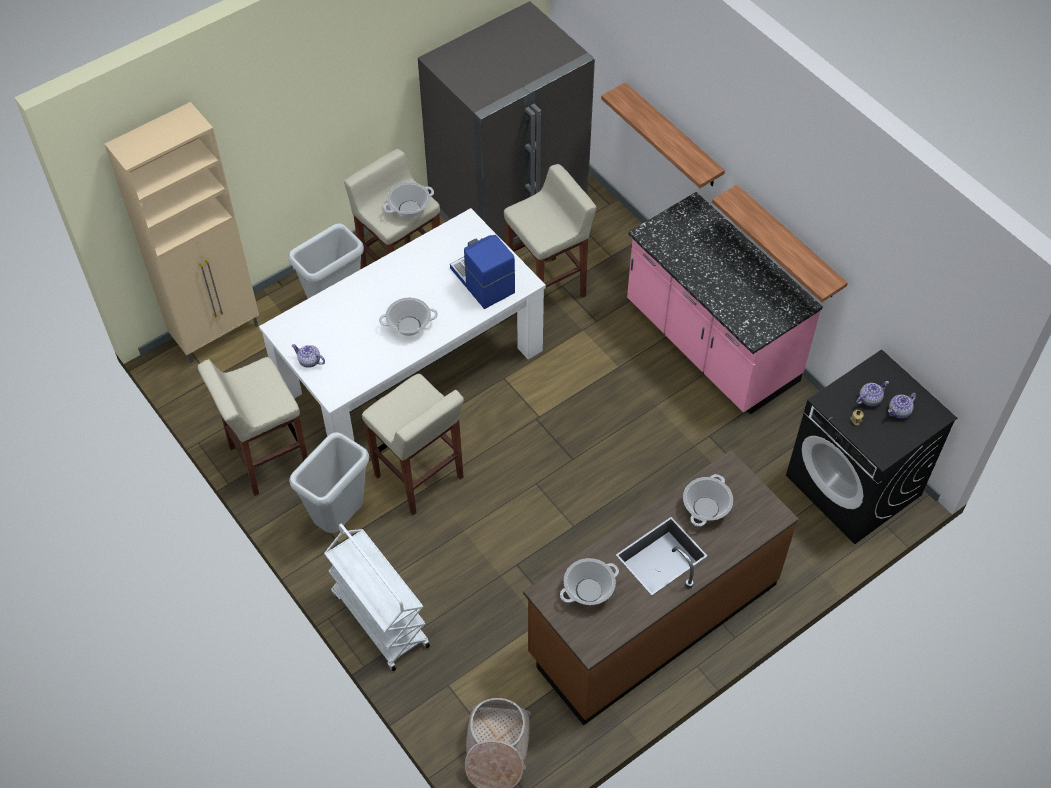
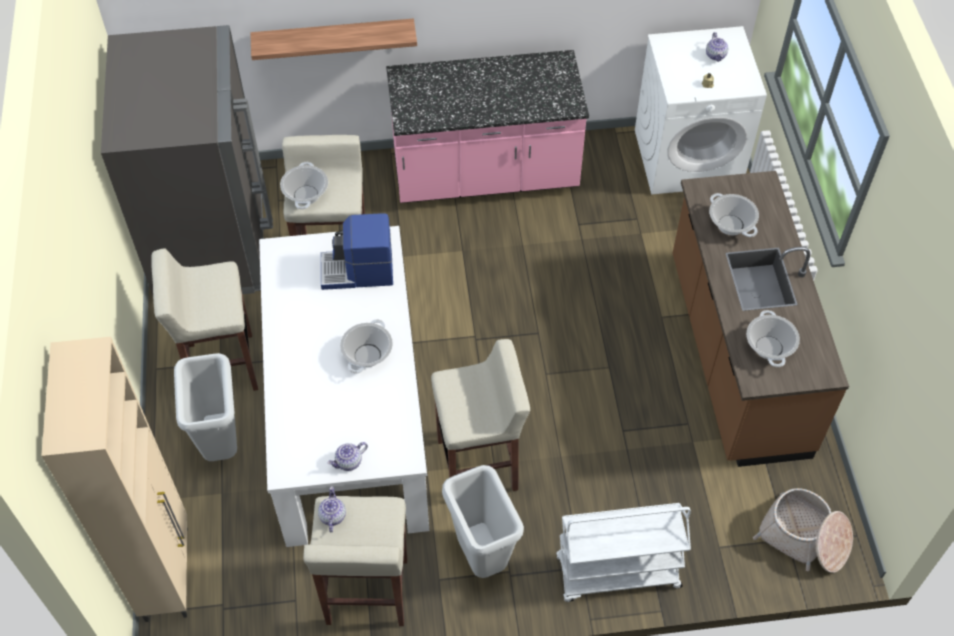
camera: 60 degrees left, 0 degrees up
(409, 209) = (222, 287): cooking pot -> cooking pot (306, 195)
(788, 243) = (513, 26): shelf -> none
(854, 485) = (688, 157): black washing machine -> white washing machine
(869, 399) = (692, 66): teapot -> teapot (332, 515)

